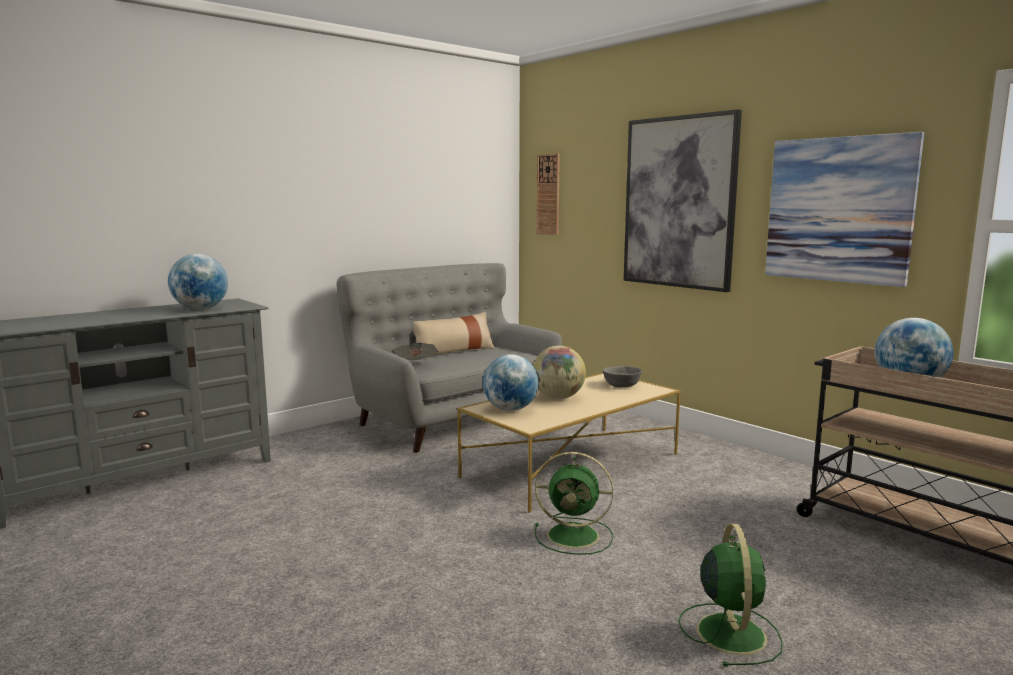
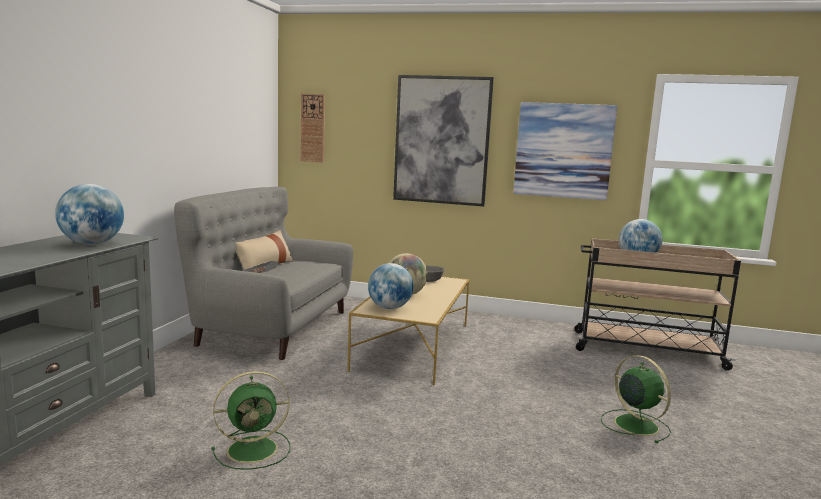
camera: 35 degrees left, 0 degrees up
(575, 536) = (484, 393): green fan -> green fan (255, 449)

